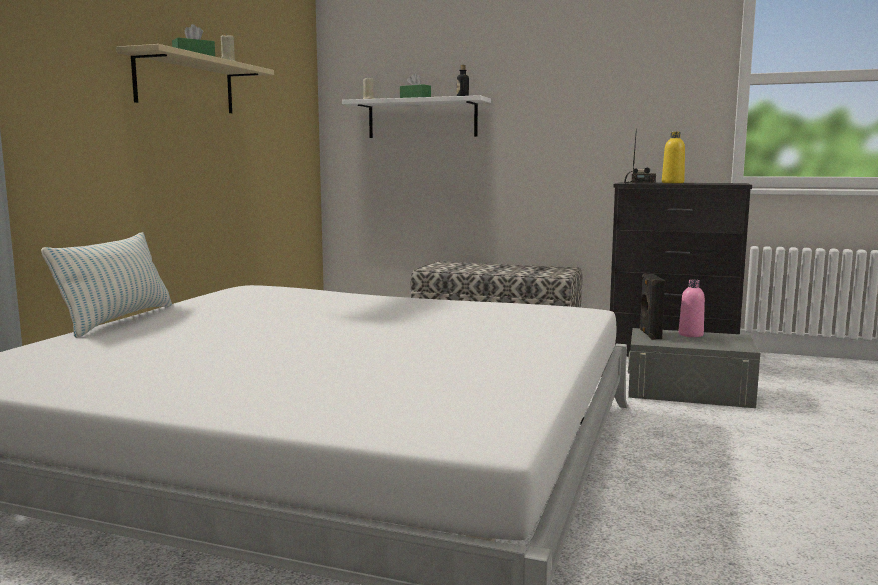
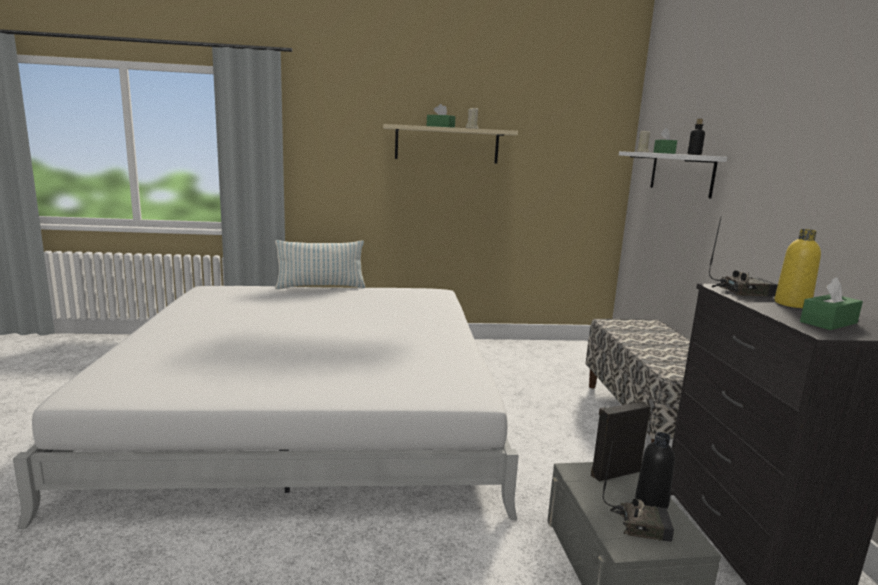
camera: 65 degrees right, 5 degrees up
(690, 334) = (651, 502): pink bottle -> black bottle
(715, 183) = (828, 322): none -> green tissue box
(718, 340) = (641, 524): none -> radio

